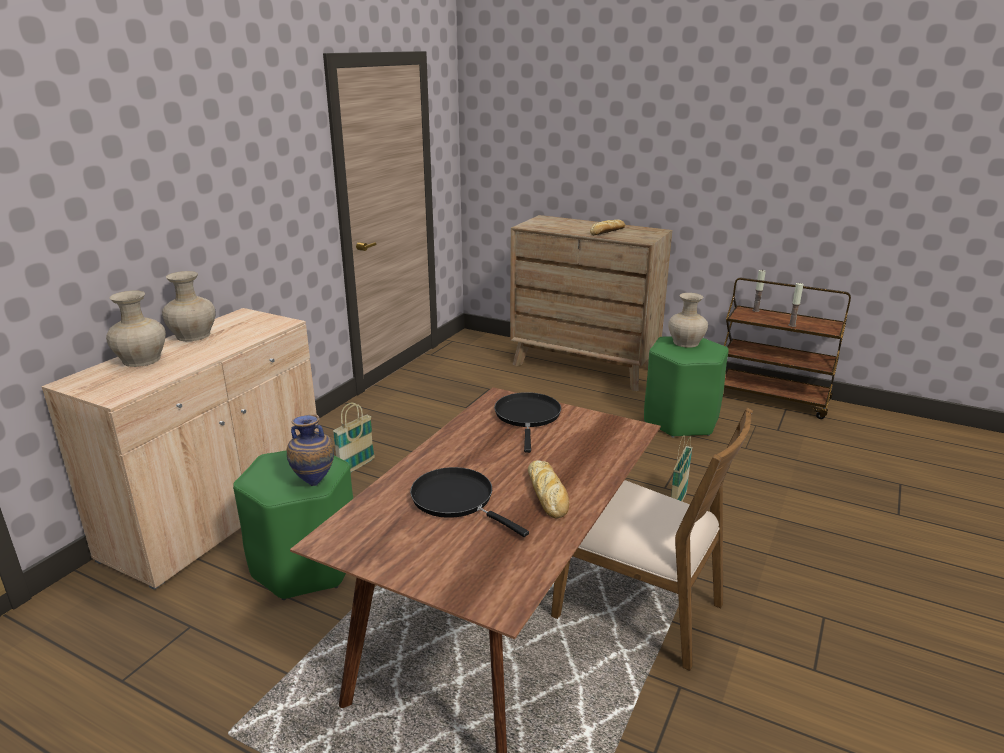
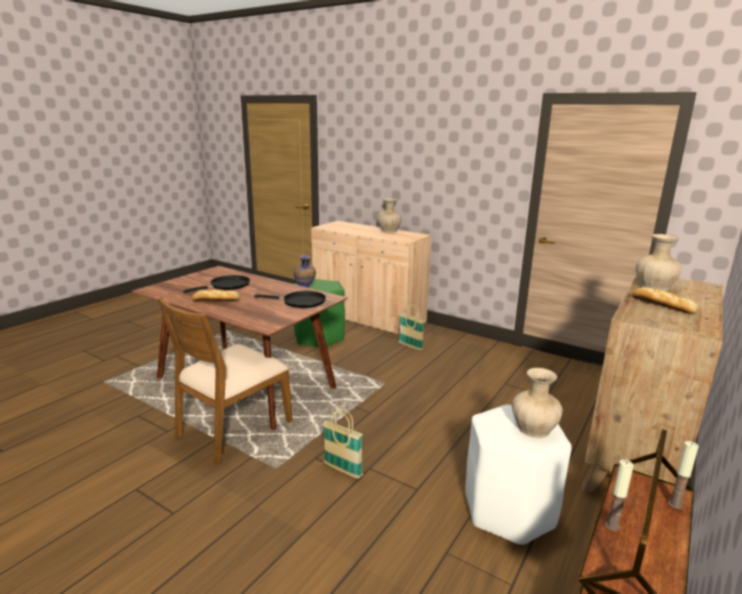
camera: 95 degrees right, 5 degrees down
(142, 359) = (360, 227): beige vase -> beige vase (654, 287)
(681, 421) = (508, 511): green stool -> white stool

